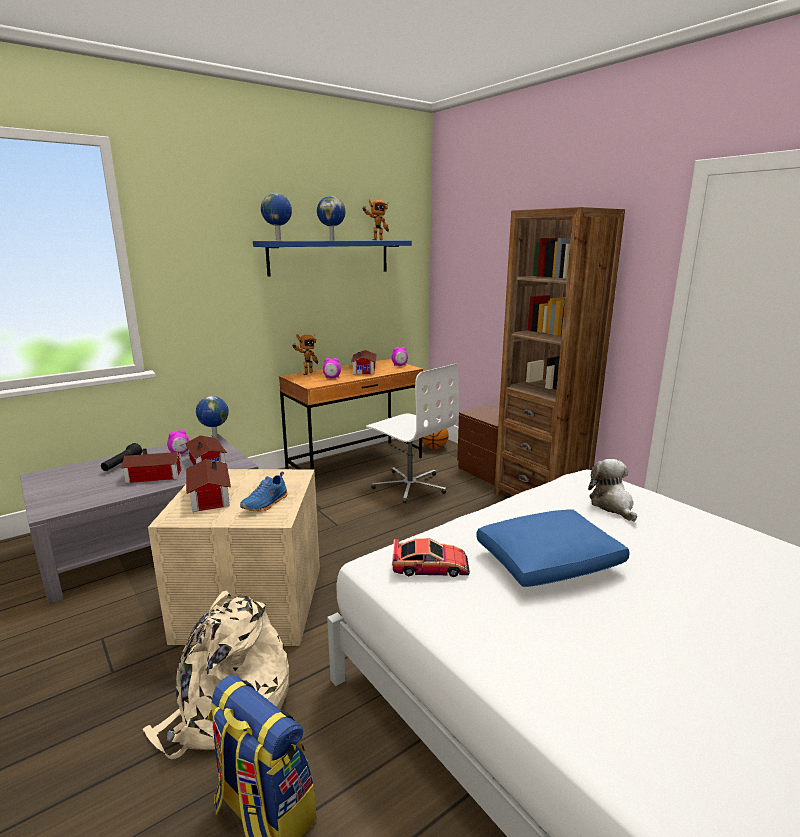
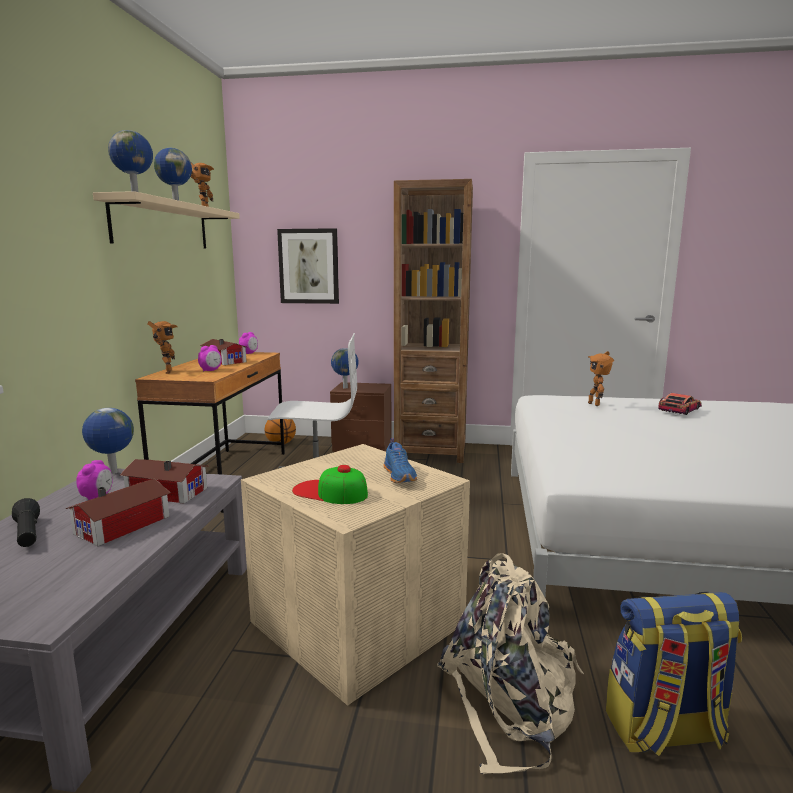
camera: 45 degrees left, 5 degrees down
(208, 497) = (330, 492): toy house -> cap
(330, 257) = (162, 225): blue shelf -> beige shelf
(430, 566) = (604, 464): toy car -> toy car (679, 410)
(477, 289) = (309, 266): none -> picture
(478, 412) = (345, 388): none -> globe
(547, 562) = (640, 439): blue pillow -> none
(612, 505) = (595, 404): plush toy -> toy robot

